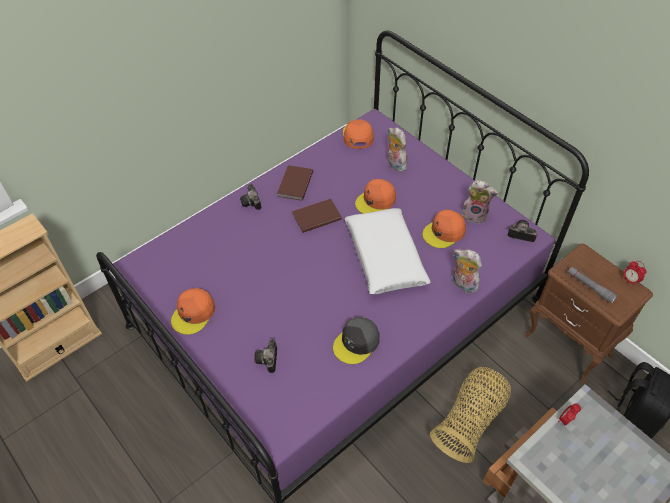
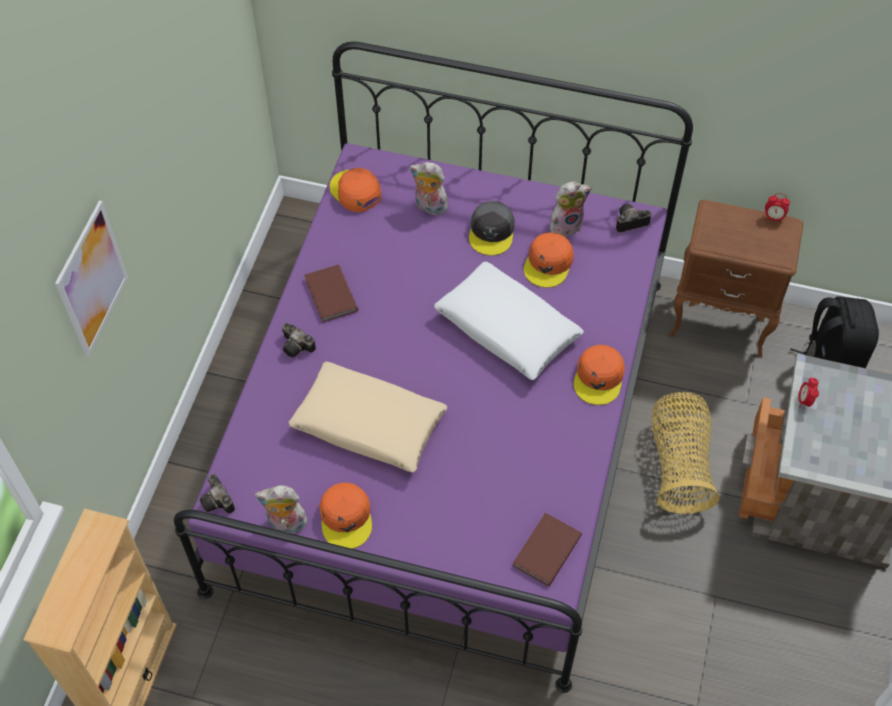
camera: 35 degrees left, 5 degrees up
(108, 76) = (92, 279): none -> picture
(253, 267) = (368, 424): none -> beige pillow
(268, 360) = (475, 518): camera -> camera (218, 502)
(316, 216) = (390, 322): brown book -> brown book (545, 550)
(356, 343) = (553, 443): grey cap -> grey cap (492, 232)
(376, 201) = (444, 265): orange cap -> orange cap (599, 378)
(463, 284) = (612, 314): plush toy -> plush toy (286, 524)
(590, 287) = (741, 246): grey flashlight -> none

